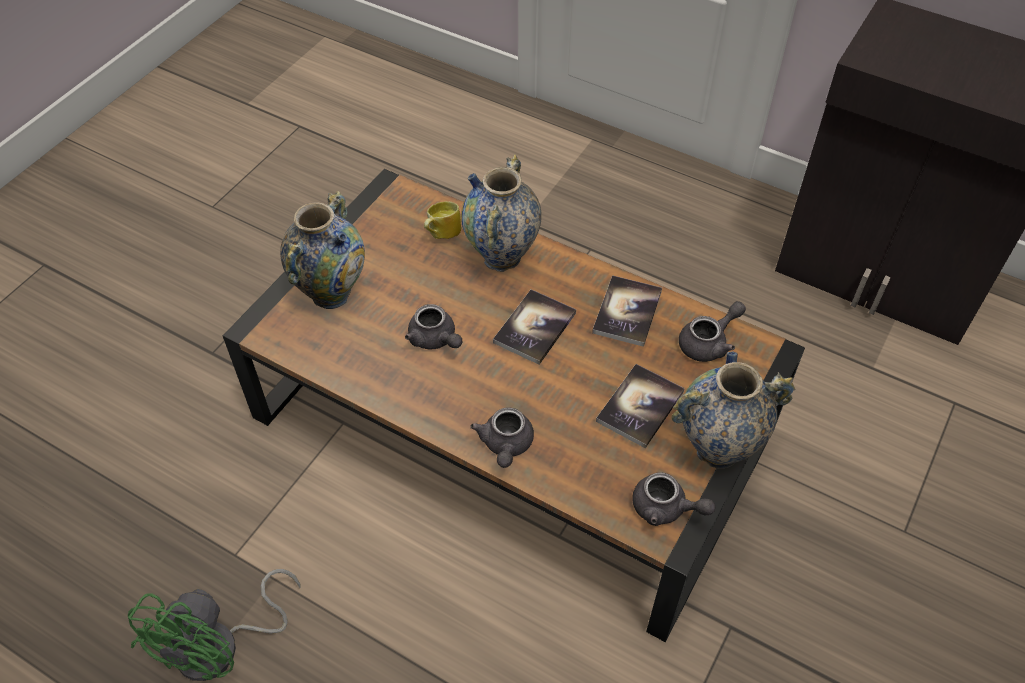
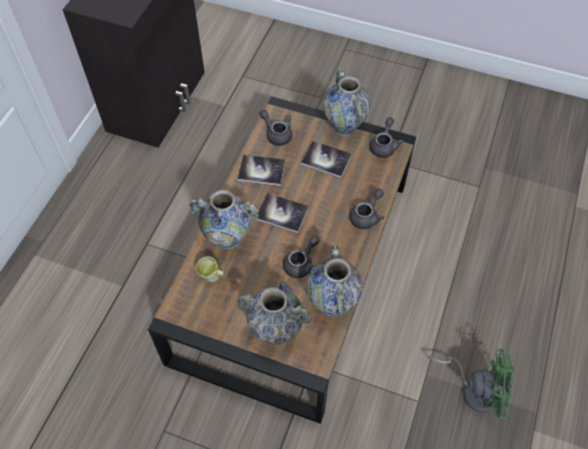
camera: 100 degrees left, 5 degrees up
(352, 367) = (332, 304): none -> vase
(505, 445) = (366, 216): grey teapot -> grey teapot turned 45 degrees counterclockwise

